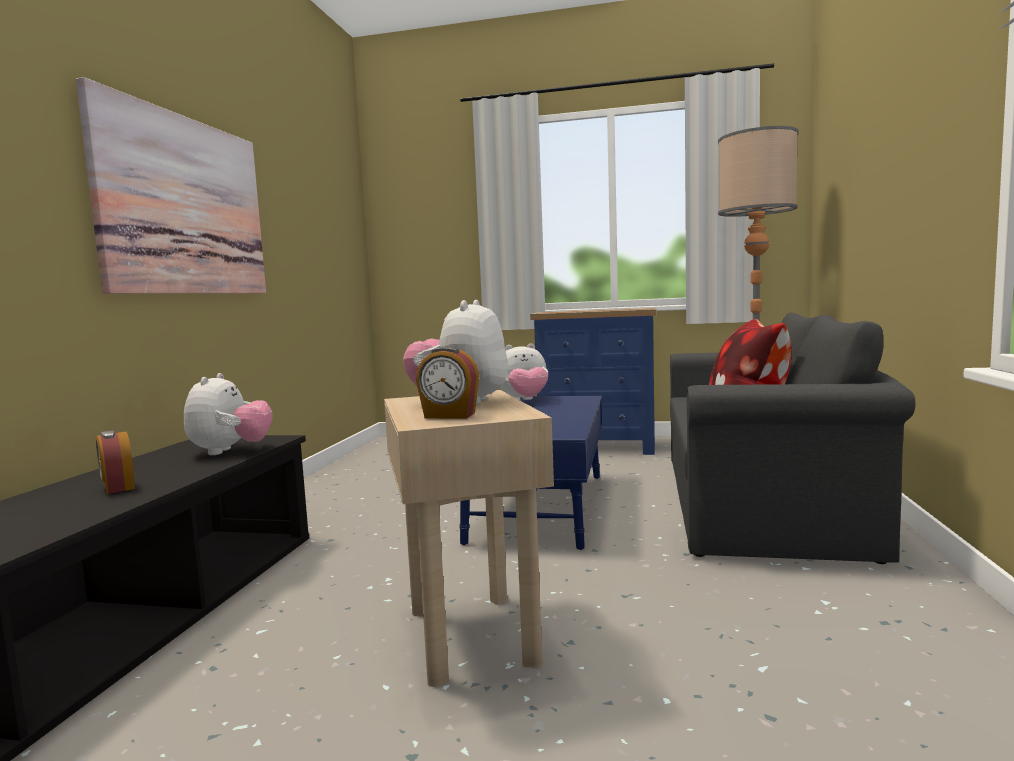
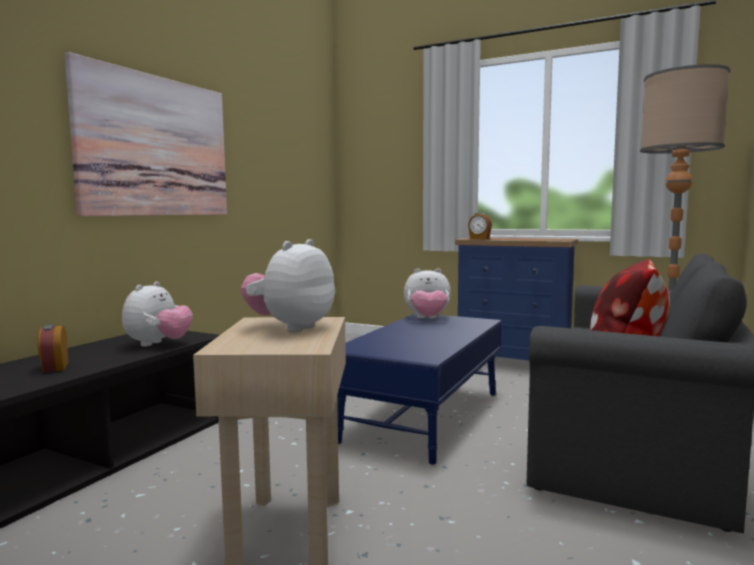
camera: 15 degrees right, 0 degrees up
(449, 416) = (255, 342): alarm clock -> alarm clock (479, 239)

